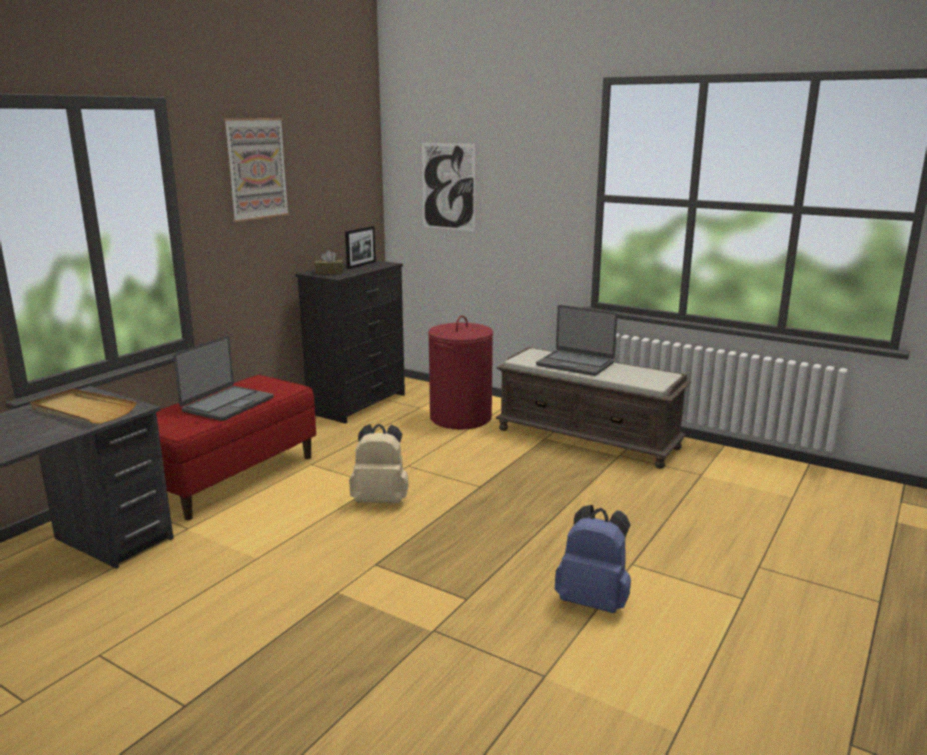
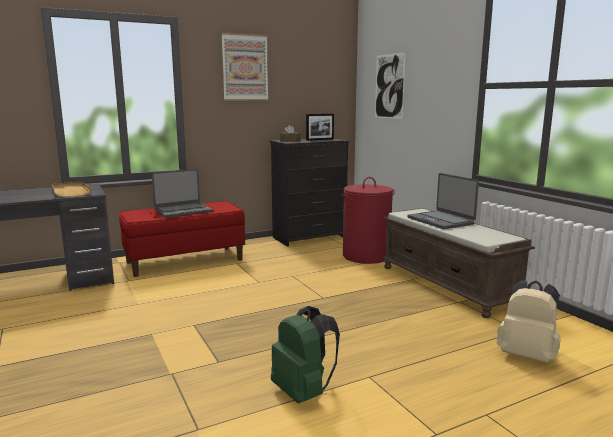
camera: 30 degrees right, 5 degrees down
(381, 500) = (249, 291): beige backpack -> beige backpack (527, 355)
(594, 601) = (303, 392): blue backpack -> green backpack

